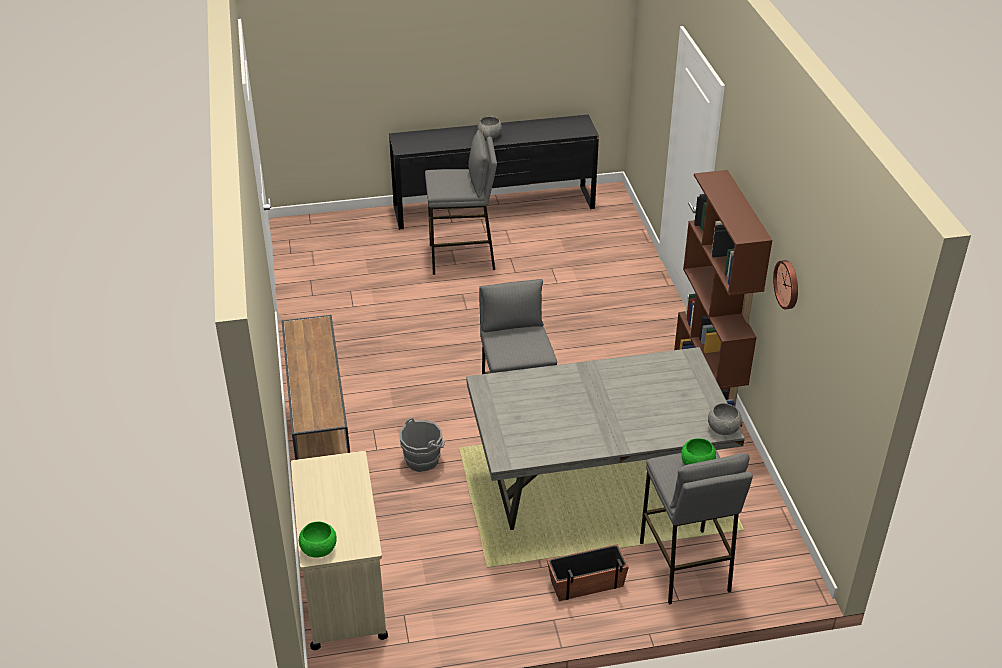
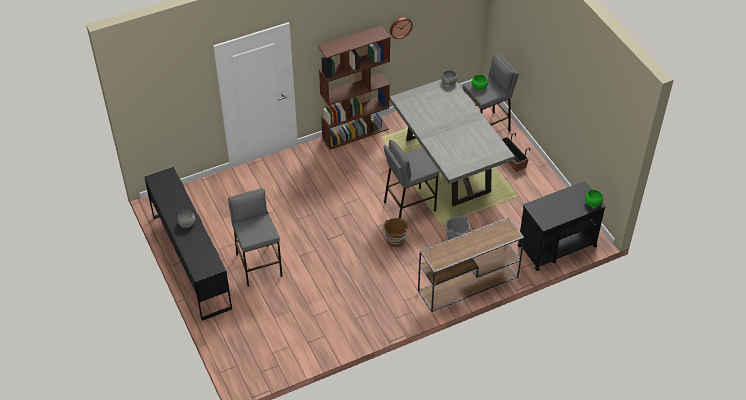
camera: 105 degrees left, 10 degrees up
(343, 589) = (556, 246): beige cart -> black cart
(449, 390) = (395, 240): none -> brown bucket

